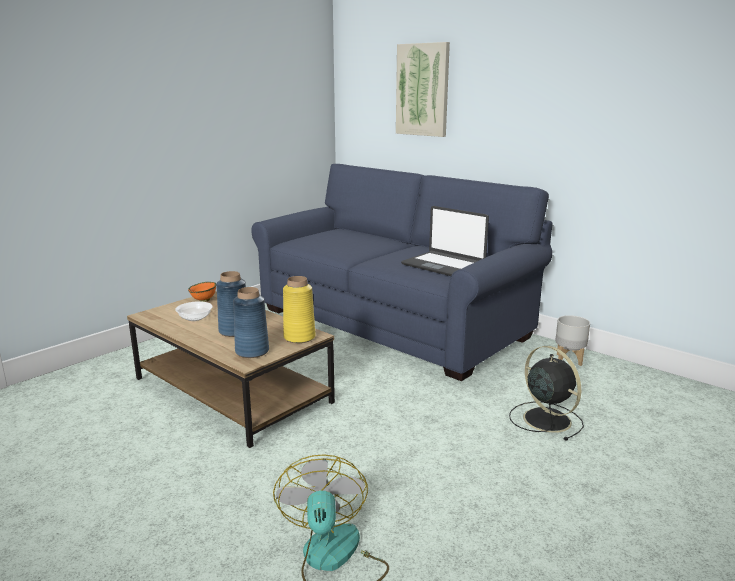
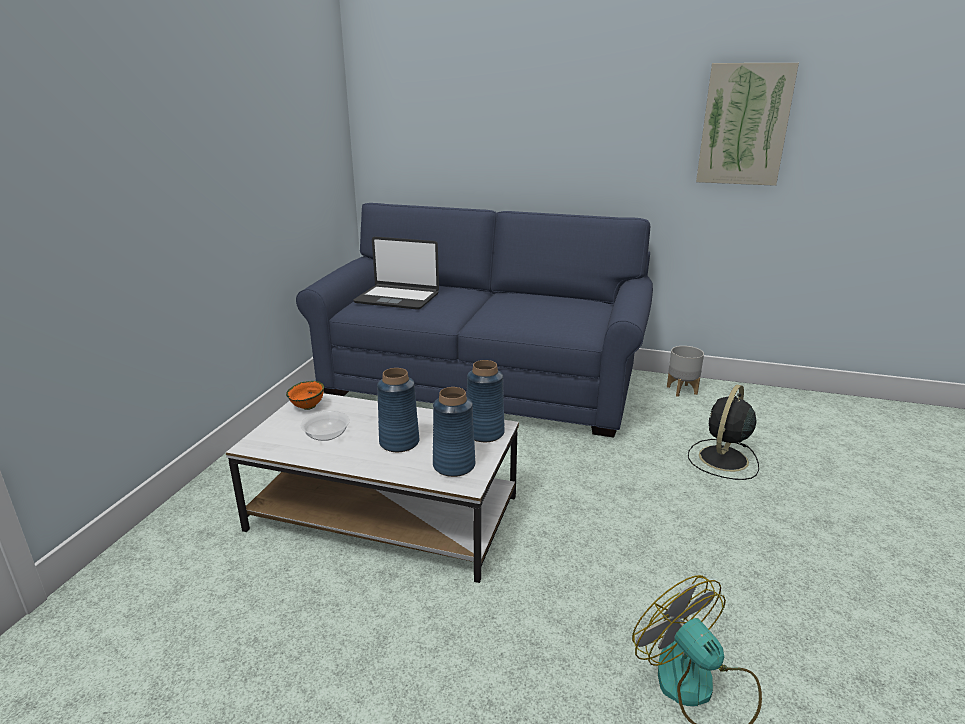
camera: 25 degrees left, 5 degrees up
(233, 390) = (386, 513): brown coffee table -> white coffee table
(299, 337) = (484, 433): yellow vase -> blue vase
(422, 90) = (481, 110): picture -> picture (744, 125)
(443, 265) = (563, 314): laptop -> laptop (397, 298)
(545, 419) = (722, 459): black fan -> black fan turned 90 degrees counterclockwise

